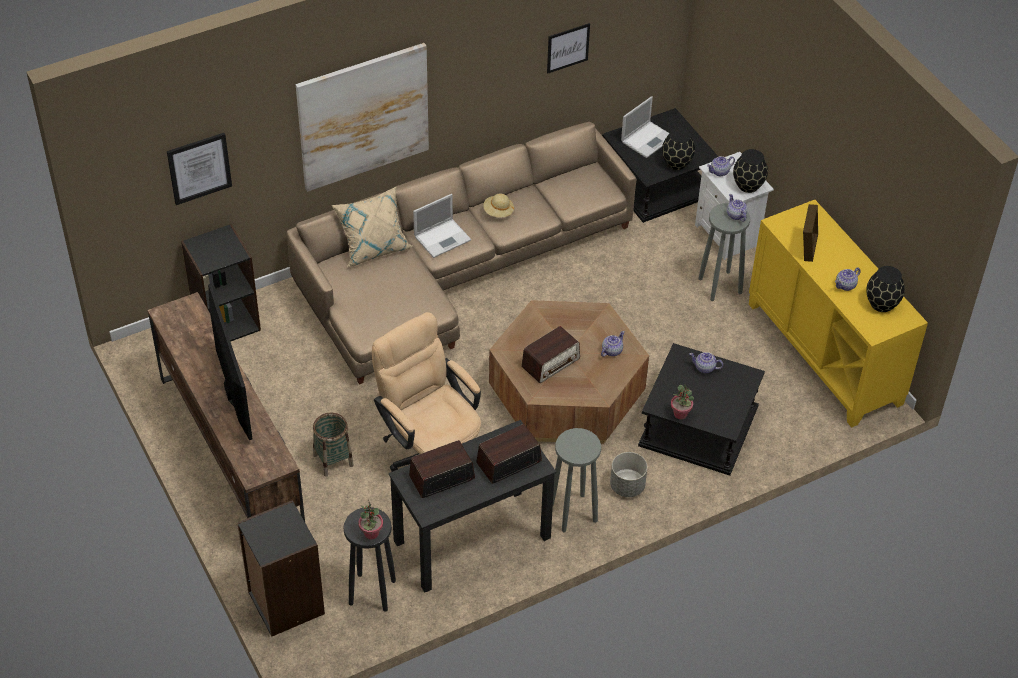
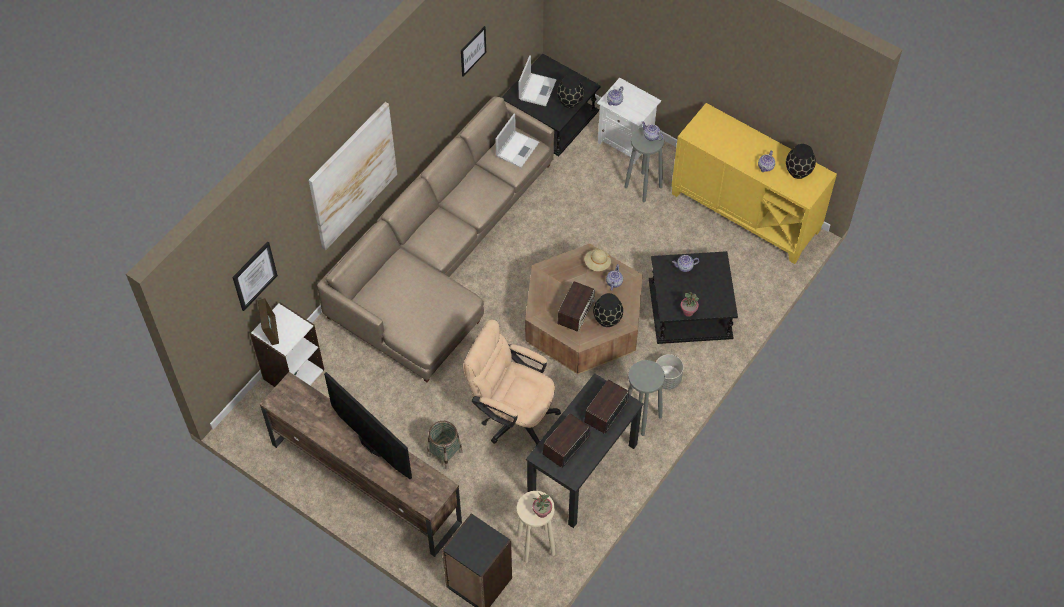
camera: 25 degrees left, 10 degrees up
(226, 322) = (293, 374): black bookcase -> white bookcase
(371, 592) = (535, 545): black stool -> beige stool
(373, 247) = (387, 269): beige pillow -> none
(443, 238) = (435, 239): laptop -> laptop (517, 148)
(498, 212) = (464, 199): beige hat -> beige hat (597, 264)
(748, 185) = (641, 105): black vase -> black vase (607, 319)
(808, 247) = (723, 145): picture frame -> picture frame (271, 330)

